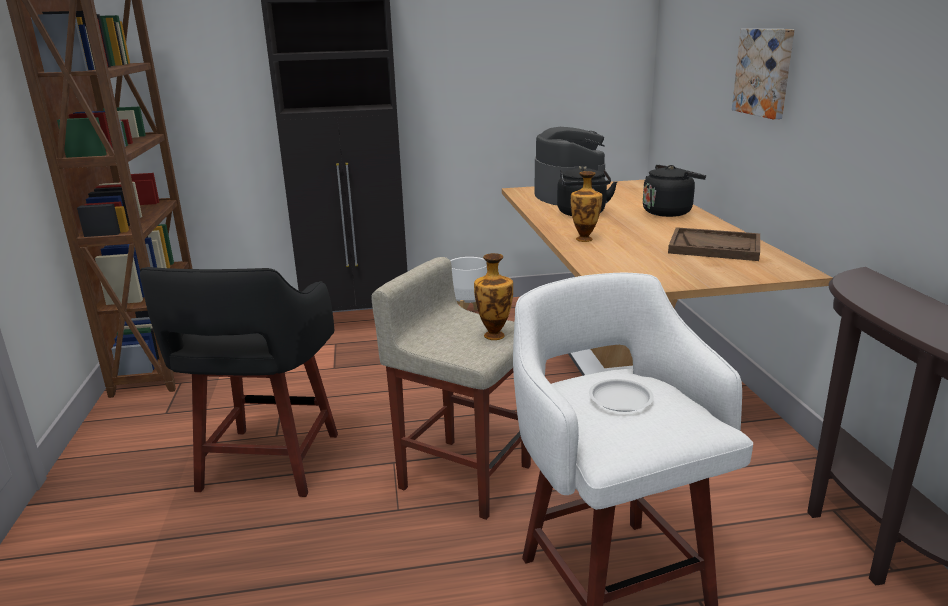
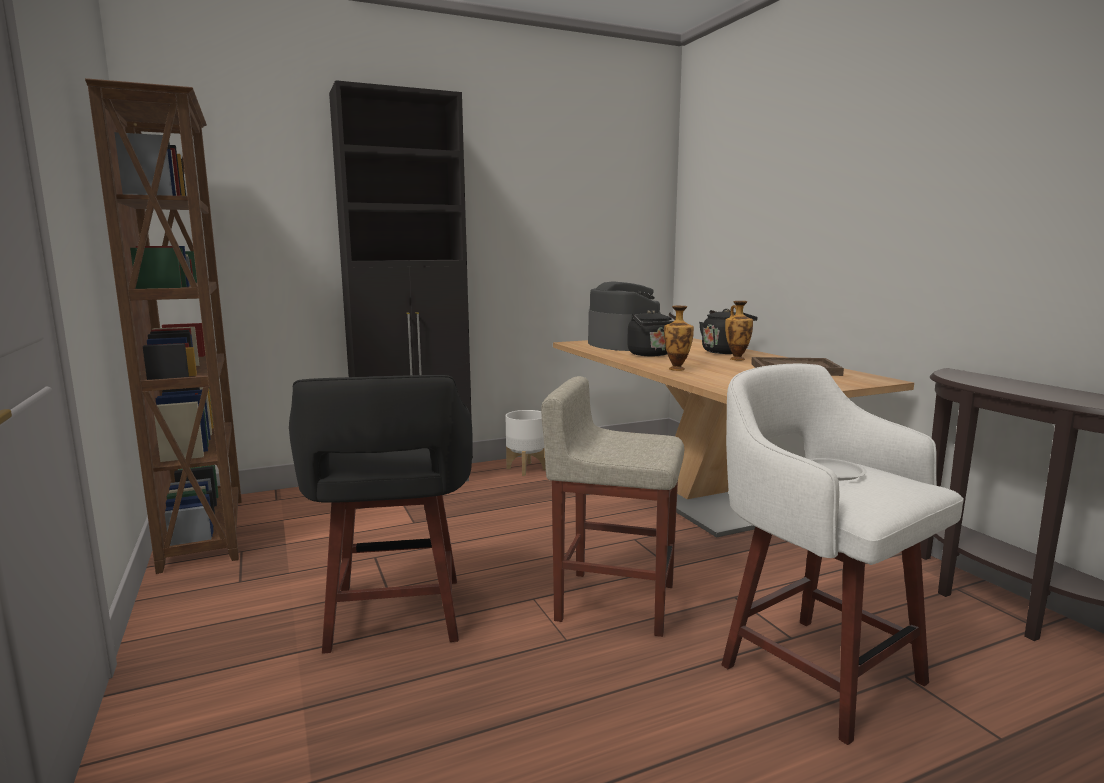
camera: 15 degrees left, 10 degrees down
(494, 335) = (652, 444): vase -> vase (737, 359)
(765, 72) = (811, 223): picture -> none

